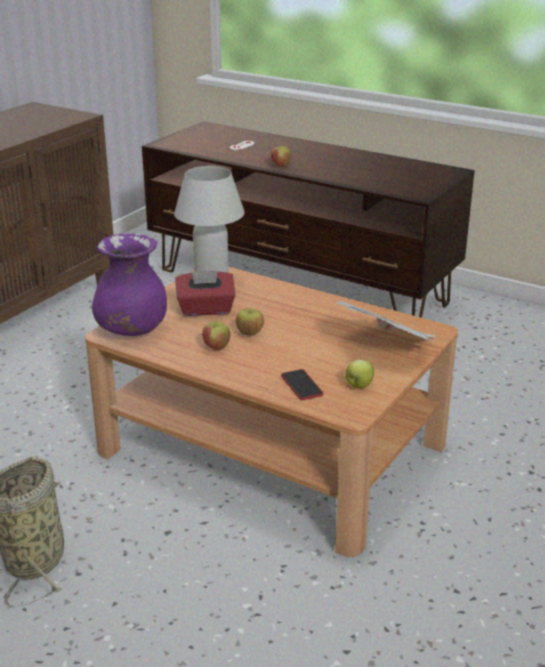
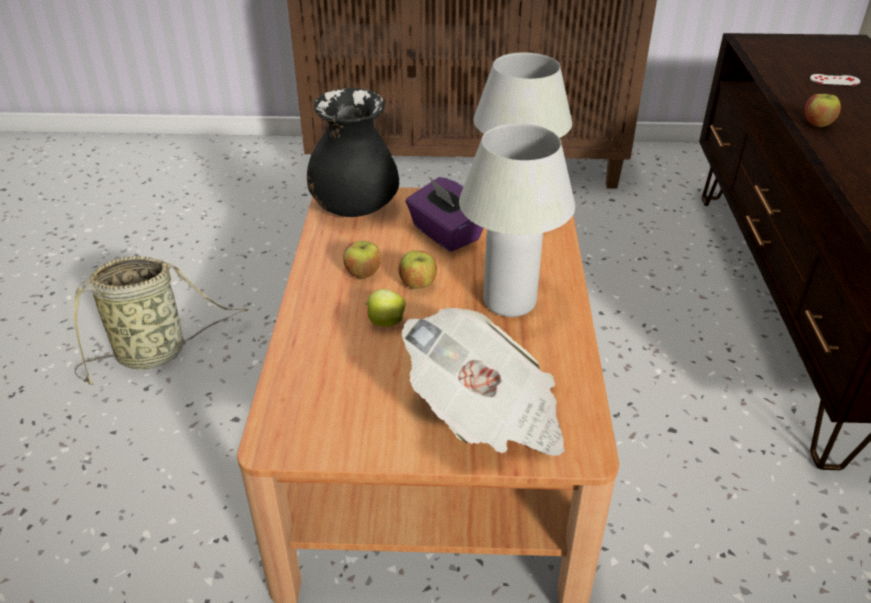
camera: 60 degrees right, 10 degrees up
(132, 330) = (354, 207): purple vase -> black vase
(206, 310) = (445, 233): red tissue box -> purple tissue box
(299, 312) = (509, 302): none -> white table lamp
(301, 385) = (318, 371): phone -> none
(358, 386) = (352, 423): apple -> apple (385, 322)

